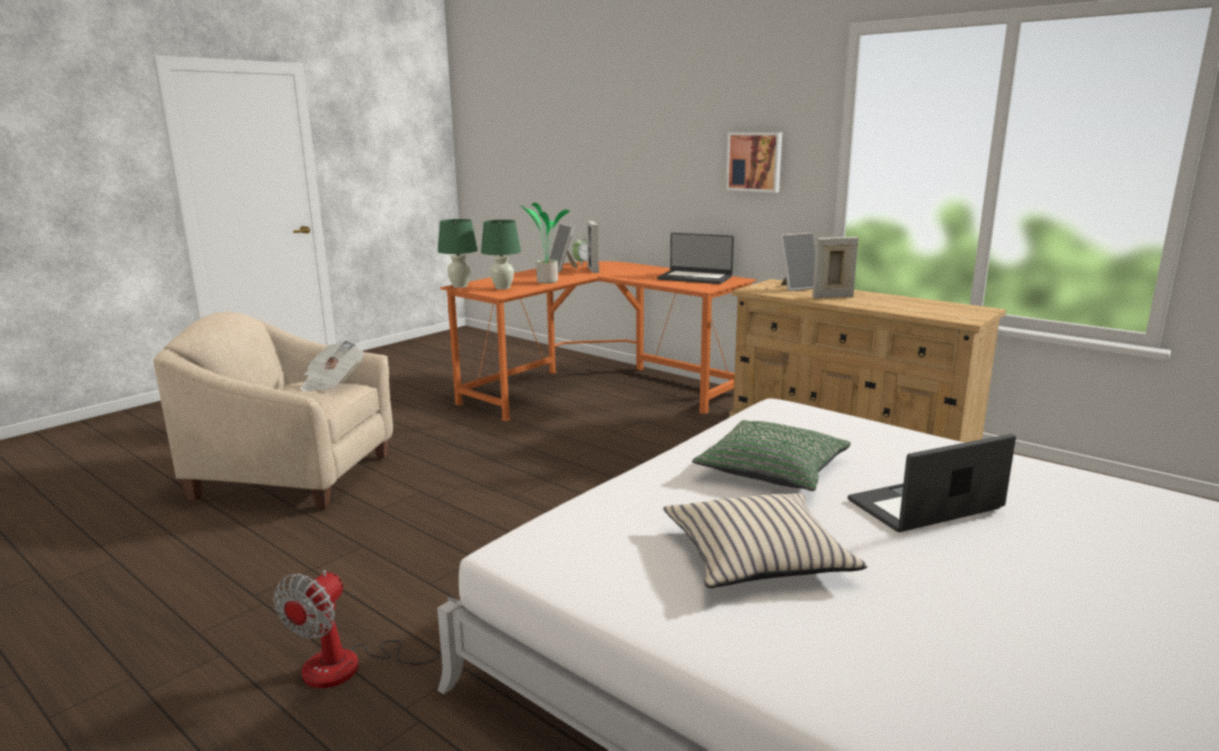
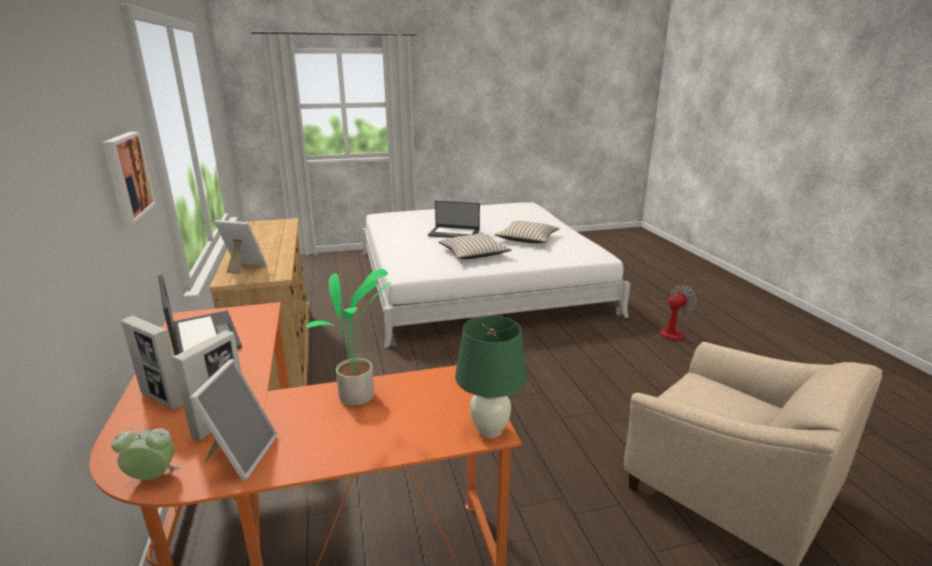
camera: 145 degrees left, 5 degrees up
(332, 383) = (693, 407): newspaper -> none
(502, 288) = (439, 396): green table lamp -> none
(773, 469) = (473, 253): green pillow -> beige pillow
(832, 297) = (268, 252): picture frame -> picture frame (163, 398)

